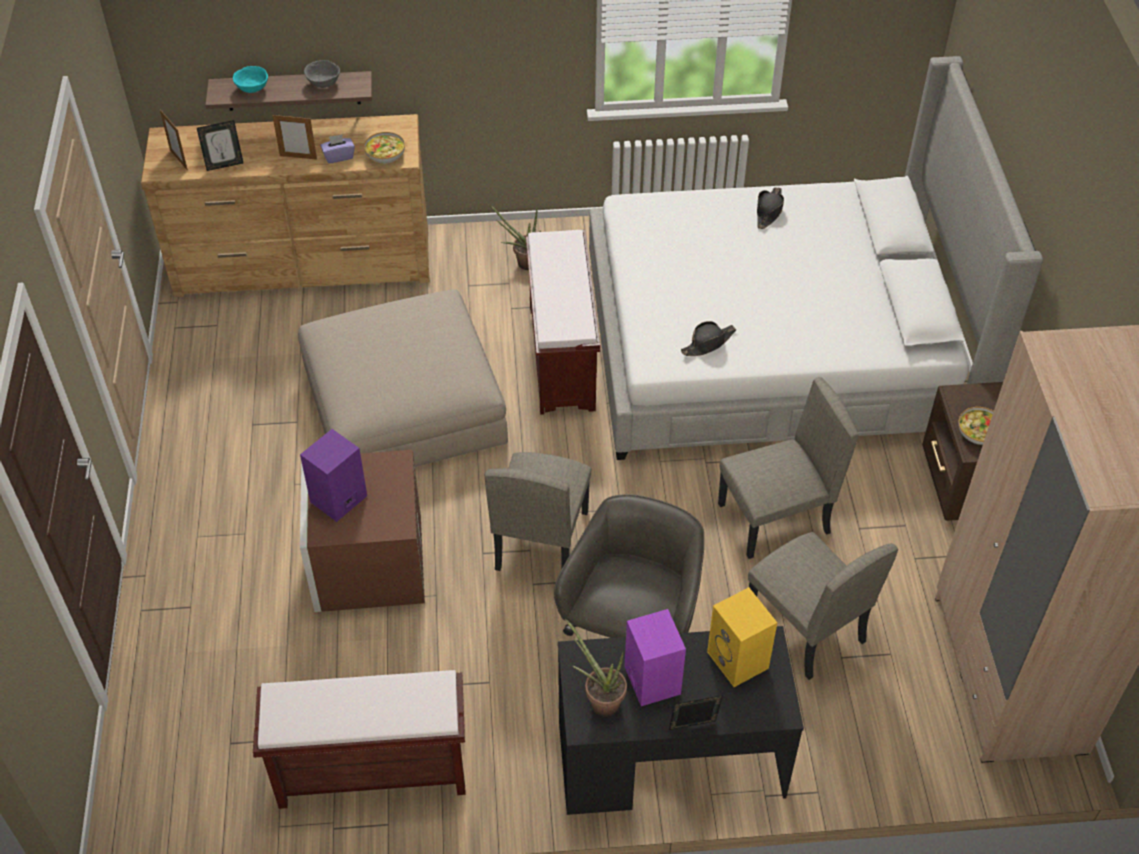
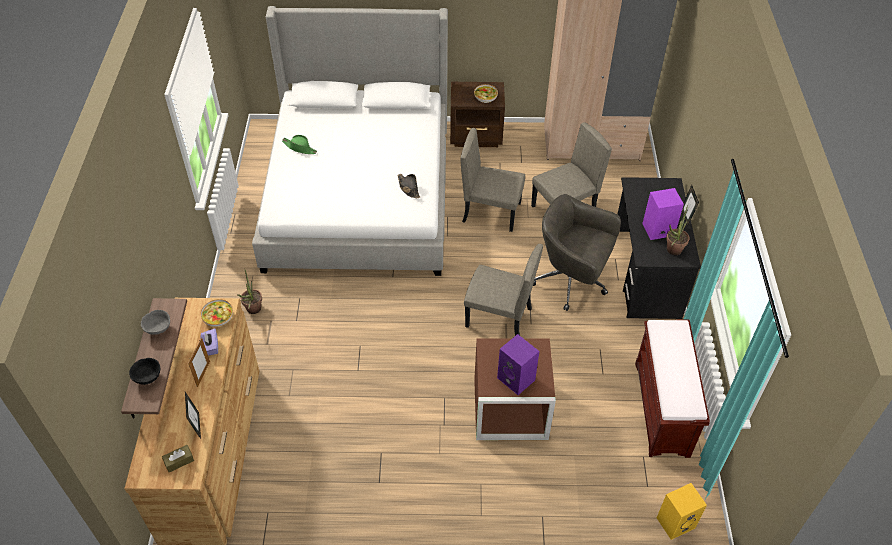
camera: 85 degrees left, 0 degrees up
(178, 160) = (179, 461): picture frame -> brown tissue box
(252, 89) = (148, 378): turquoise bowl -> black bowl
(404, 404) = (375, 386): beige ottoman -> none
(563, 358) = (349, 296): brown bench -> none
(739, 660) = (643, 195): yellow speaker -> yellow speaker (676, 522)
(769, 211) = (300, 148): black hat -> green hat
(774, 519) = (491, 212): beige chair -> beige chair turned 60 degrees counterclockwise

